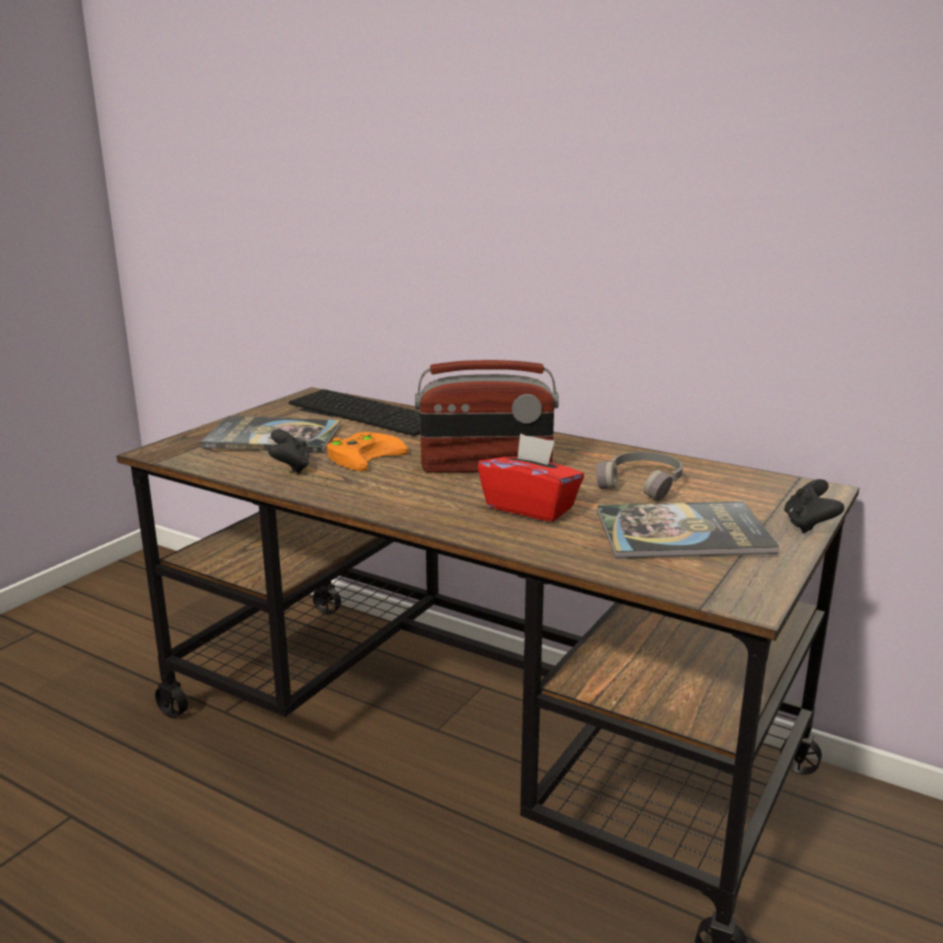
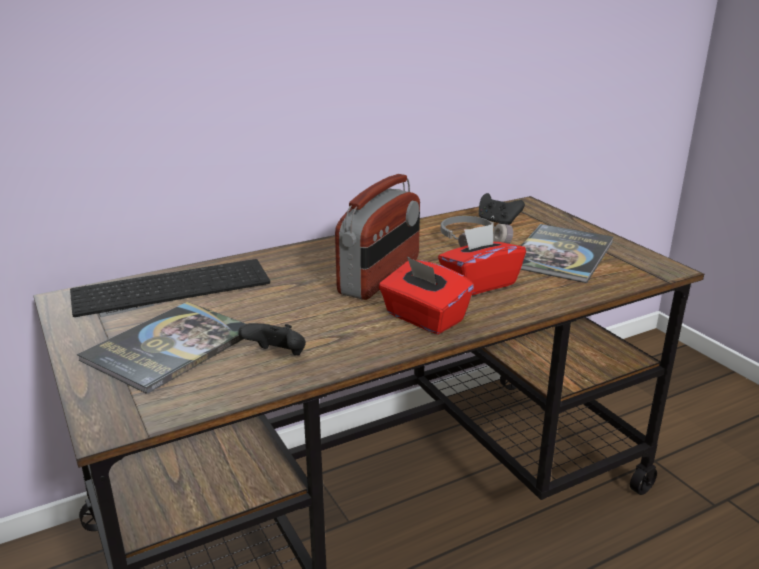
camera: 60 degrees left, 5 degrees up
(364, 455) = (288, 315): orange game controller -> none
(418, 500) = (424, 318): none -> red tissue box
(808, 525) = (576, 223): black game controller -> black game controller (497, 223)

